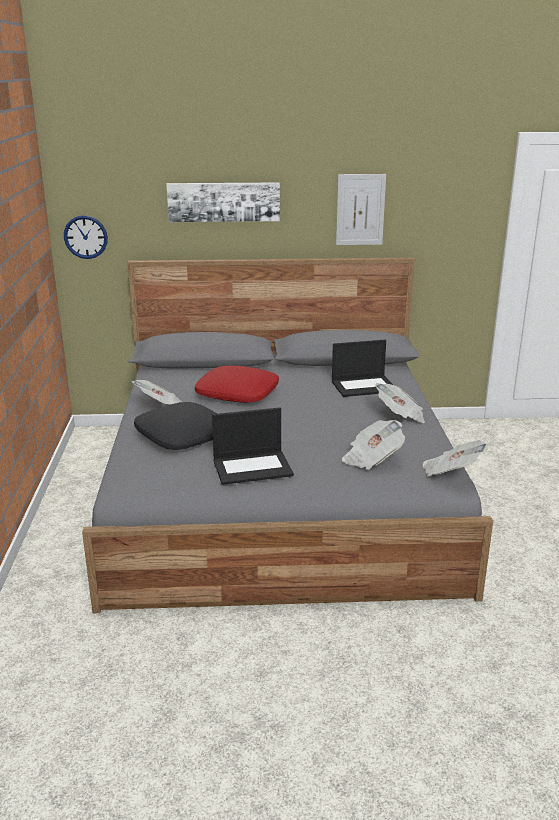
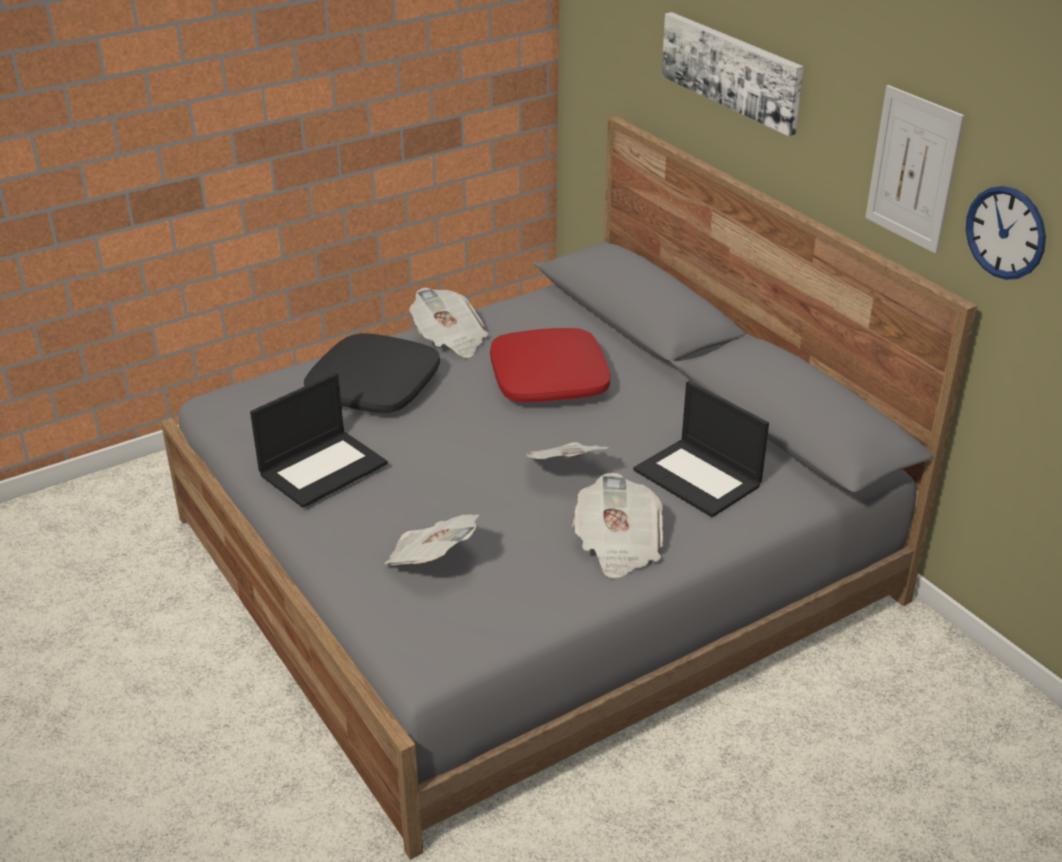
camera: 60 degrees right, 10 degrees up
(85, 237) = (586, 60): wall clock -> wall clock (1005, 232)
(253, 467) = (323, 468): laptop -> laptop turned 90 degrees counterclockwise
(451, 472) = (450, 650): newspaper -> newspaper (566, 469)

